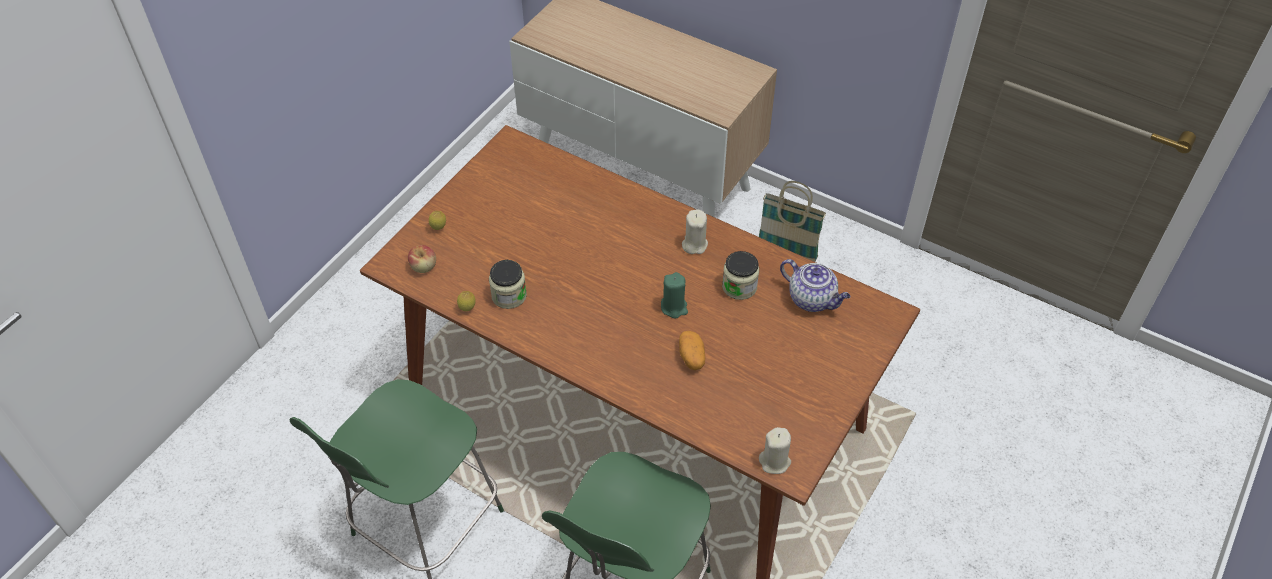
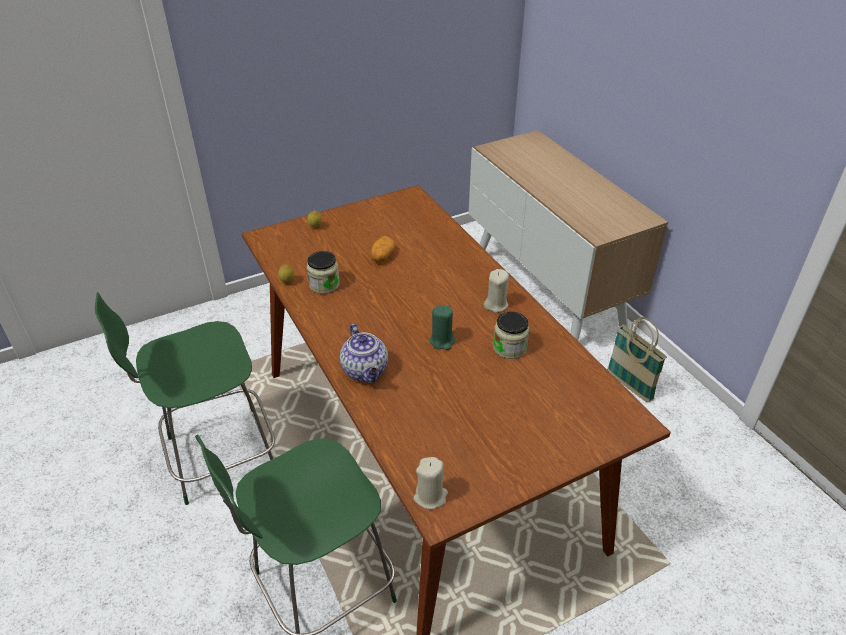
camera: 30 degrees right, 10 degrees down
(424, 267) = (283, 246): apple -> none
(691, 357) = (426, 382): potato -> potato (382, 256)
(812, 299) = (568, 383): teapot -> teapot (366, 371)

